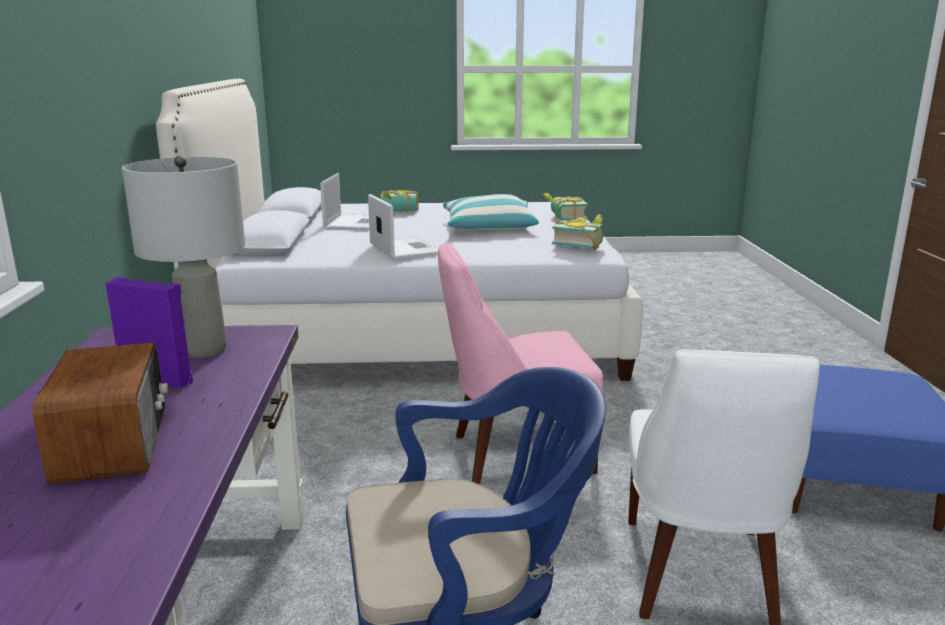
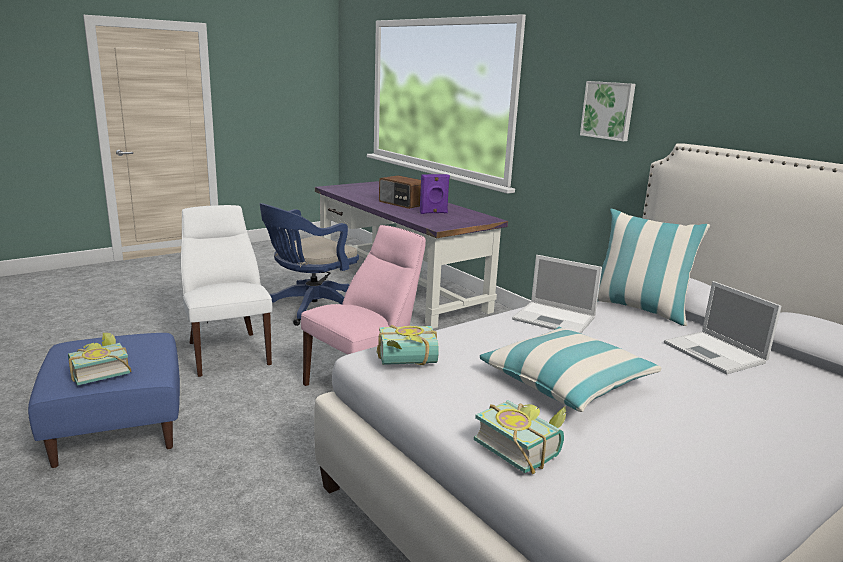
camera: 145 degrees right, 0 degrees up
(93, 63) = (608, 110): none -> picture
(204, 349) = (445, 220): grey table lamp -> none
(310, 245) = (639, 309): none -> pillow
(399, 212) = (758, 399): book -> book (99, 372)

